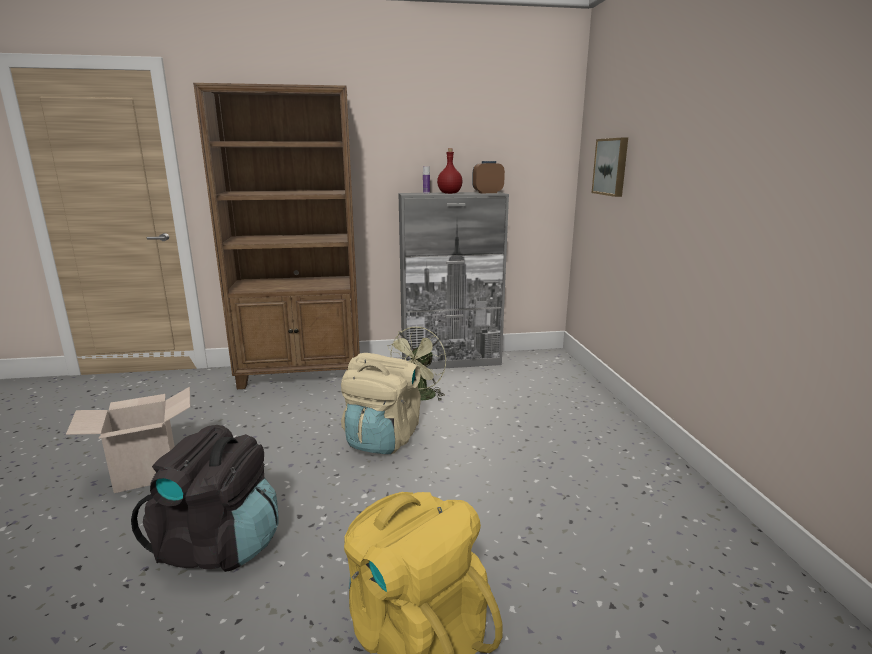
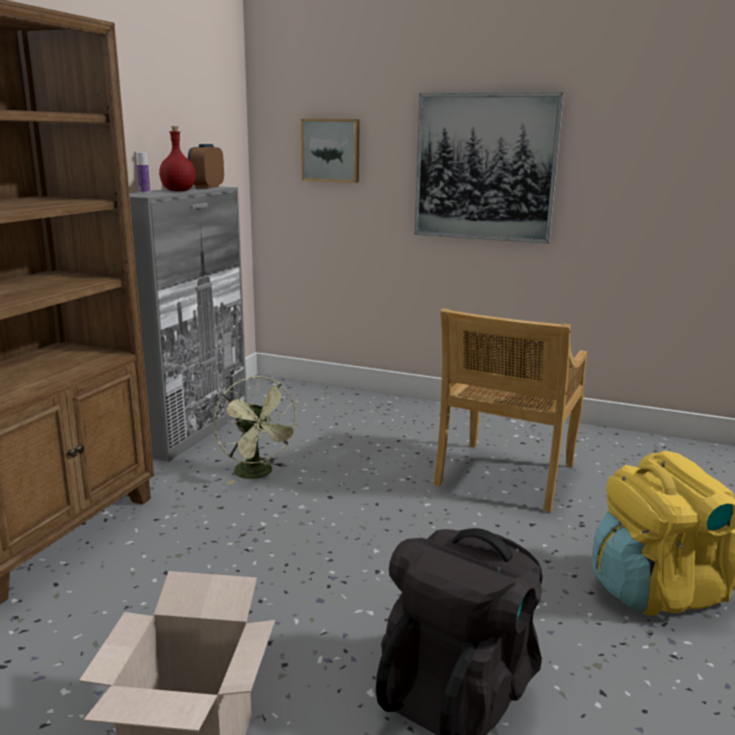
camera: 60 degrees left, 0 degrees up
(382, 439) = (328, 522): beige backpack -> none
(539, 491) = (505, 476): none -> beige chair
(698, 186) = (485, 167): none -> picture

